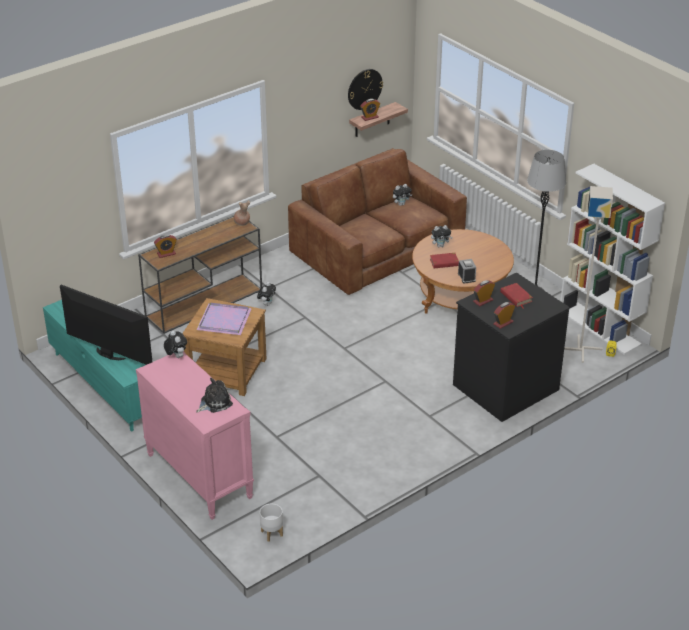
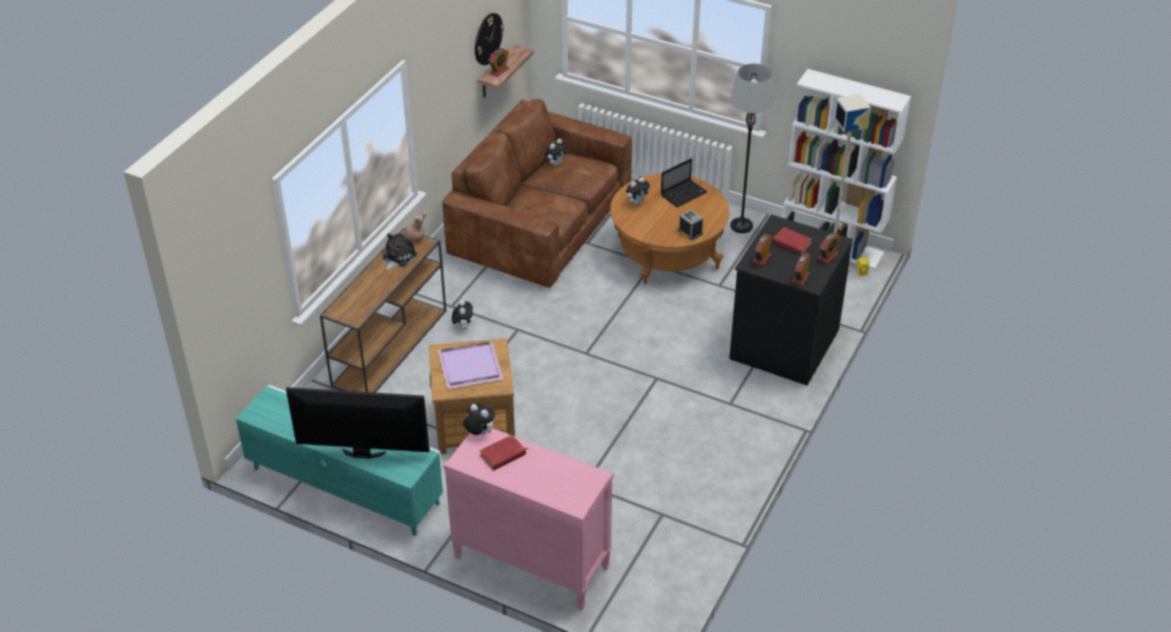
camera: 25 degrees left, 5 degrees up
(166, 254) = (353, 304): alarm clock -> alarm clock (828, 256)
(214, 402) = (566, 476): plush toy -> plush toy (398, 257)
(272, 533) = (659, 601): white planter -> none
(444, 262) = (655, 221): red book -> red book (503, 455)
(482, 249) = (684, 193): none -> laptop

